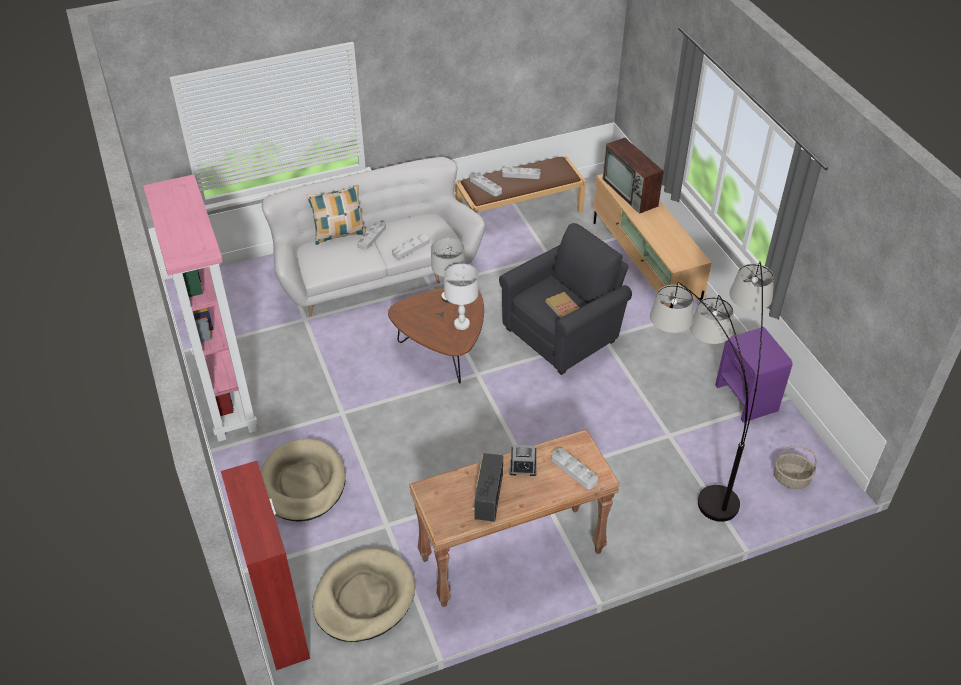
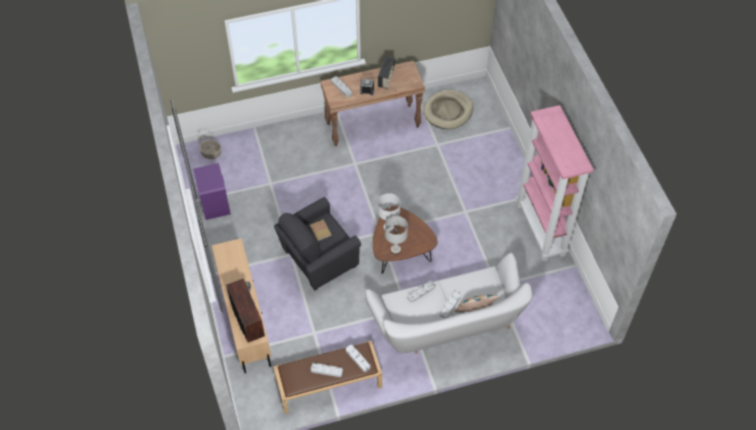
camera: 175 degrees left, 10 degrees up
(280, 617) = (488, 106): red cabinet -> none
(302, 483) = (485, 170): beige dog bed -> none
(692, 467) = (263, 164): floor lamp -> none

